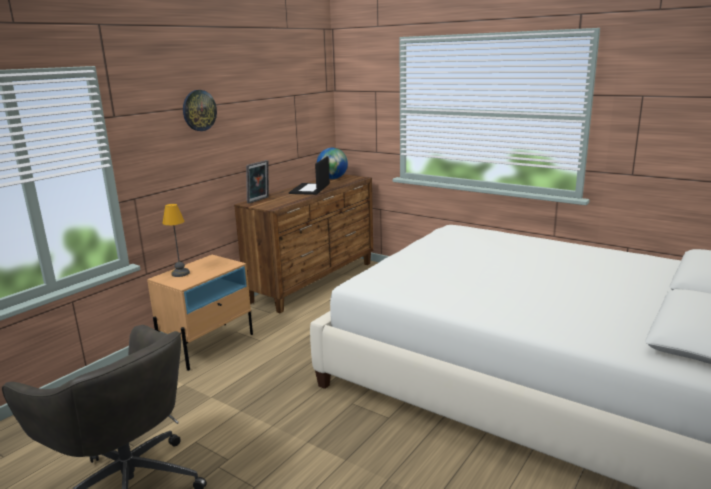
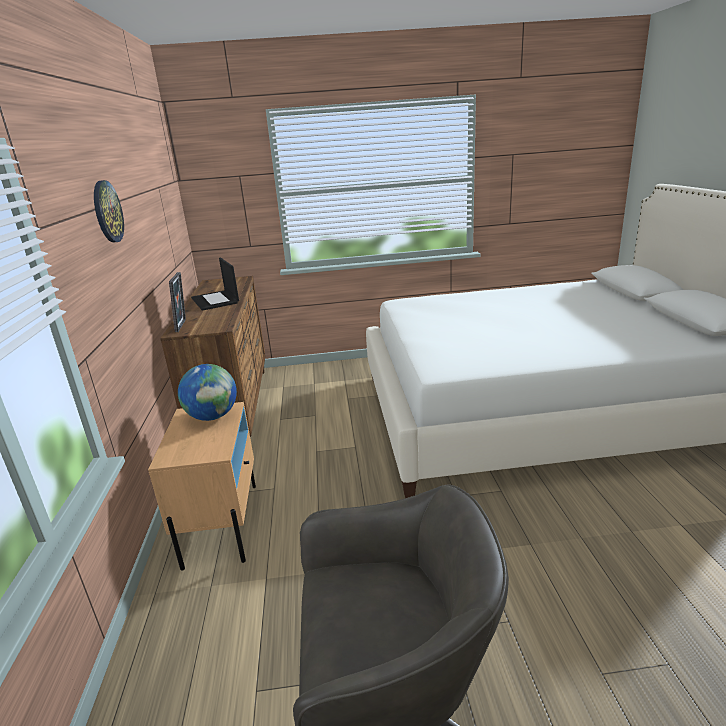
camera: 40 degrees left, 5 degrees up
(180, 273) = (184, 444): table lamp -> none
(332, 178) = (213, 285): globe -> globe (213, 416)

